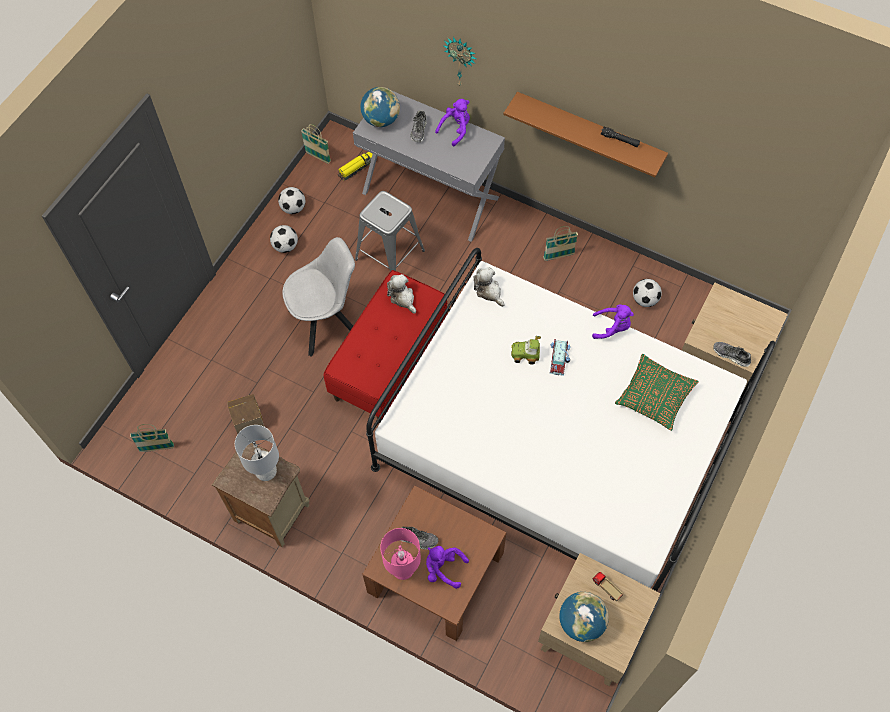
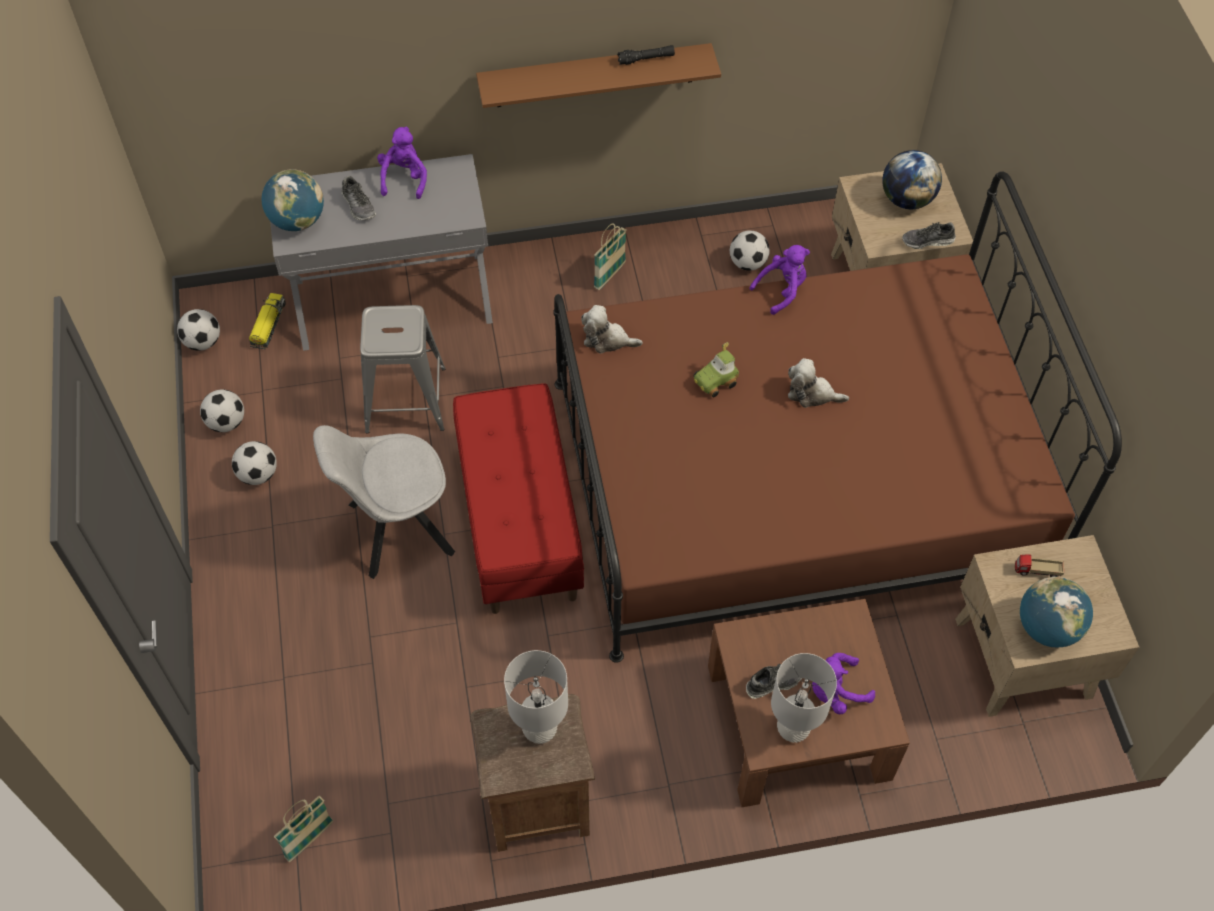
camera: 40 degrees left, 5 degrees down
(247, 419) = (401, 715): toy house -> none
(318, 157) = (203, 342): basket -> football
(326, 322) = (397, 529): grey chair -> grey chair turned 135 degrees counterclockwise
(402, 298) = (499, 420): plush toy -> plush toy (812, 393)
(403, 570) = (793, 728): pink table lamp -> grey table lamp
(461, 61) = (380, 72): wall clock -> none
(555, 442) = (794, 480): white bed -> brown bed
(559, 358) = (756, 360): toy car -> none
(654, 397) = (895, 333): green pillow -> none
(743, 322) = (906, 199): none -> globe

